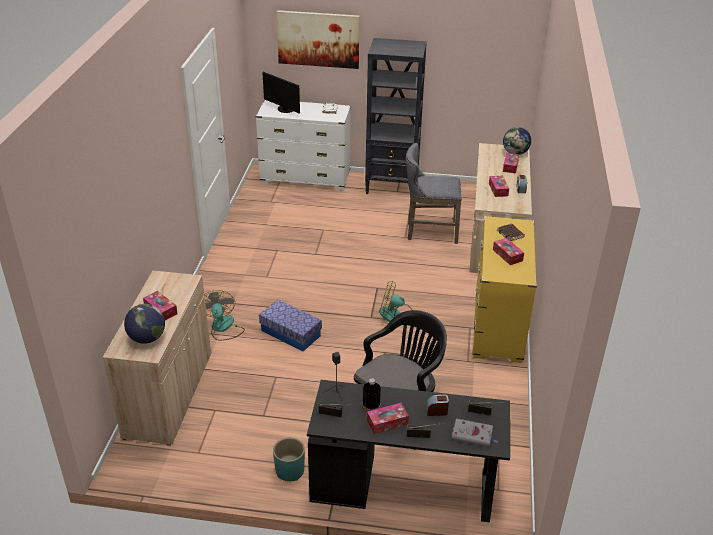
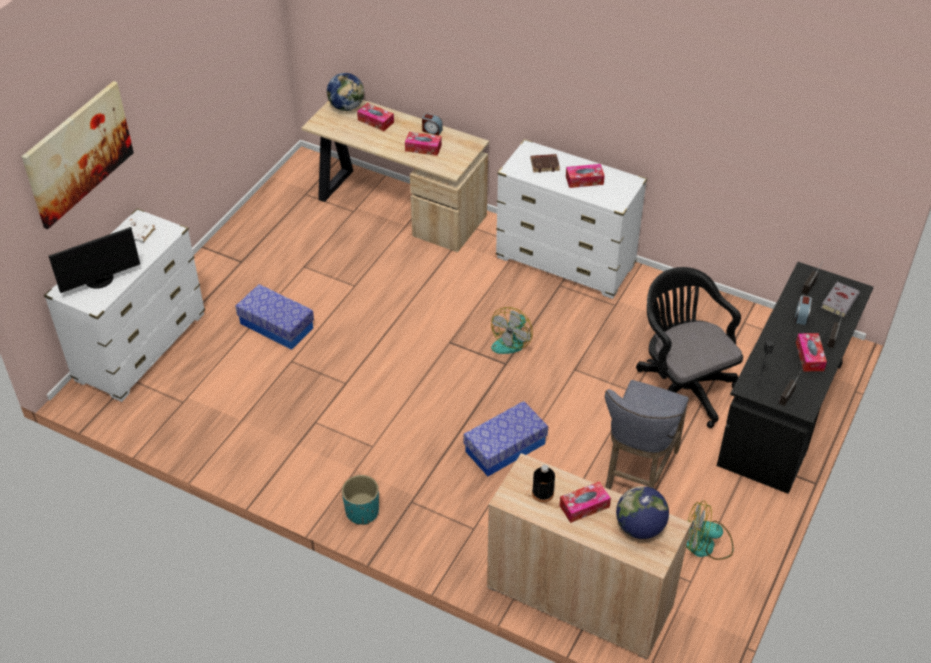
camera: 70 degrees left, 10 degrees up
(223, 328) = (466, 516): fan -> fan (706, 544)
(290, 471) = (741, 500): turquoise planter -> turquoise planter (362, 511)
(350, 217) = (276, 326): none -> storage box
(371, 405) = (782, 362): black bottle -> black bottle (542, 493)
(392, 186) = (226, 263): black bookcase -> none
(429, 232) = (356, 261): grey stool -> grey stool (637, 474)
(498, 325) = (565, 262): yellow dresser -> white dresser

